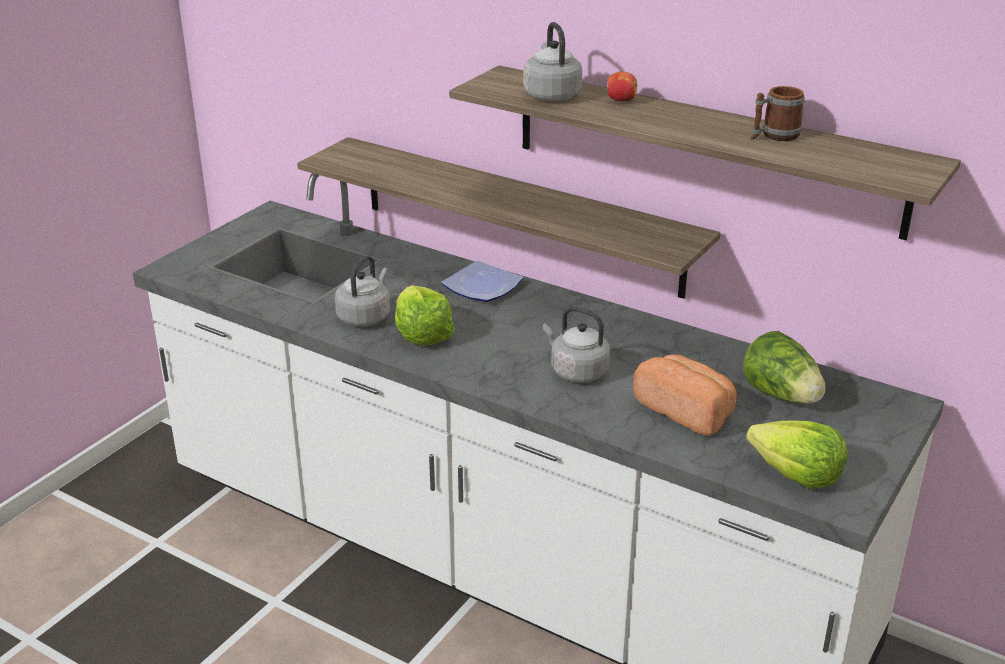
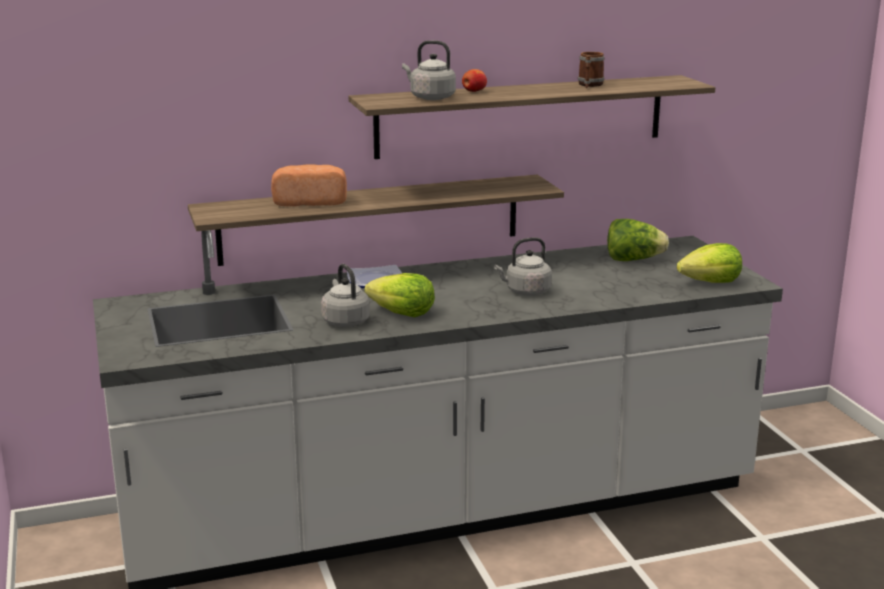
camera: 50 degrees left, 10 degrees down
(686, 411) = (613, 282): bread -> bread (310, 201)

